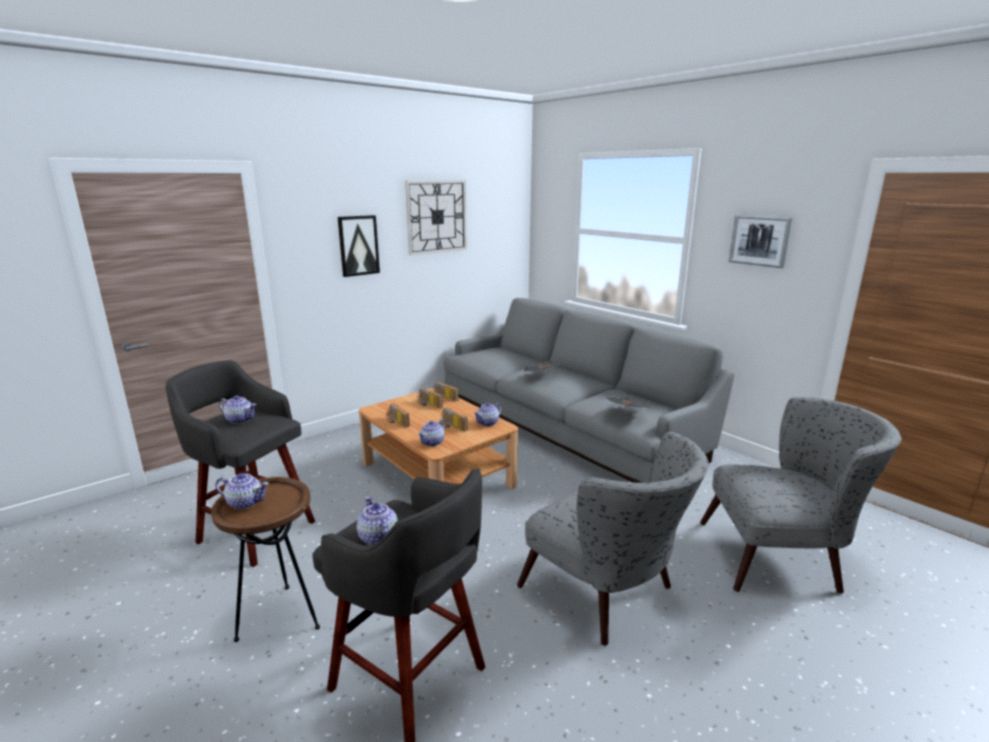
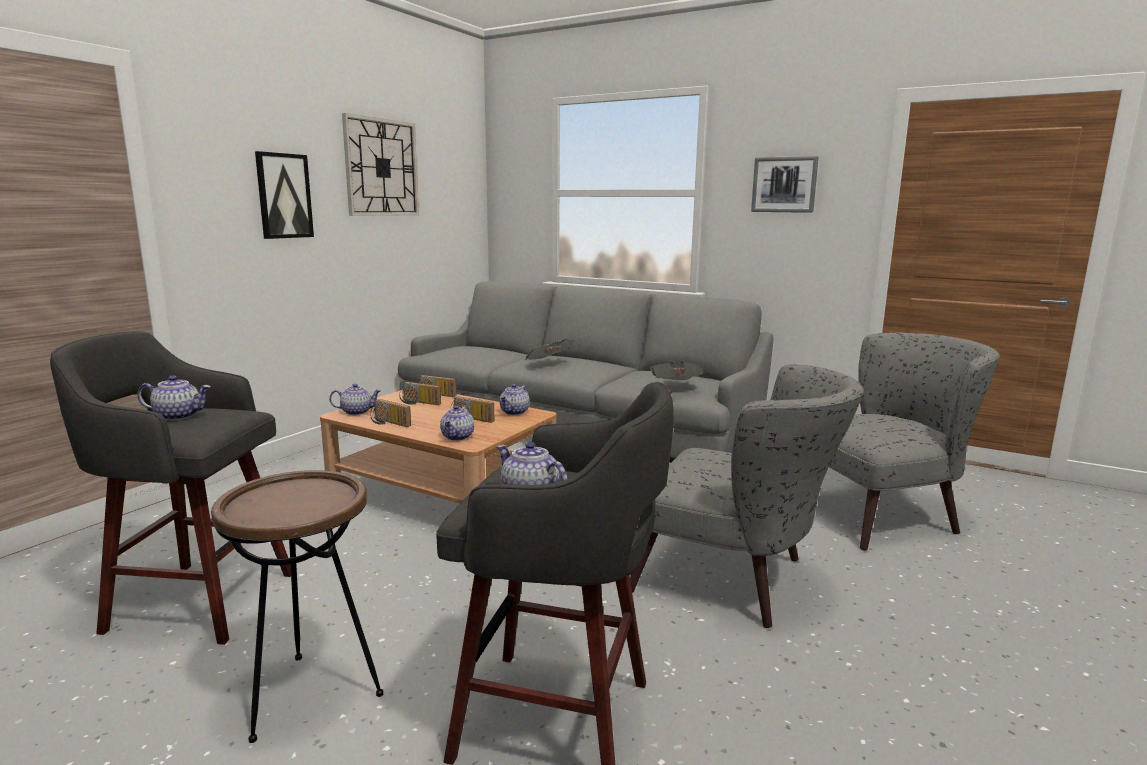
camera: 20 degrees left, 5 degrees down
(245, 502) = (266, 503): teapot -> teapot (357, 412)

